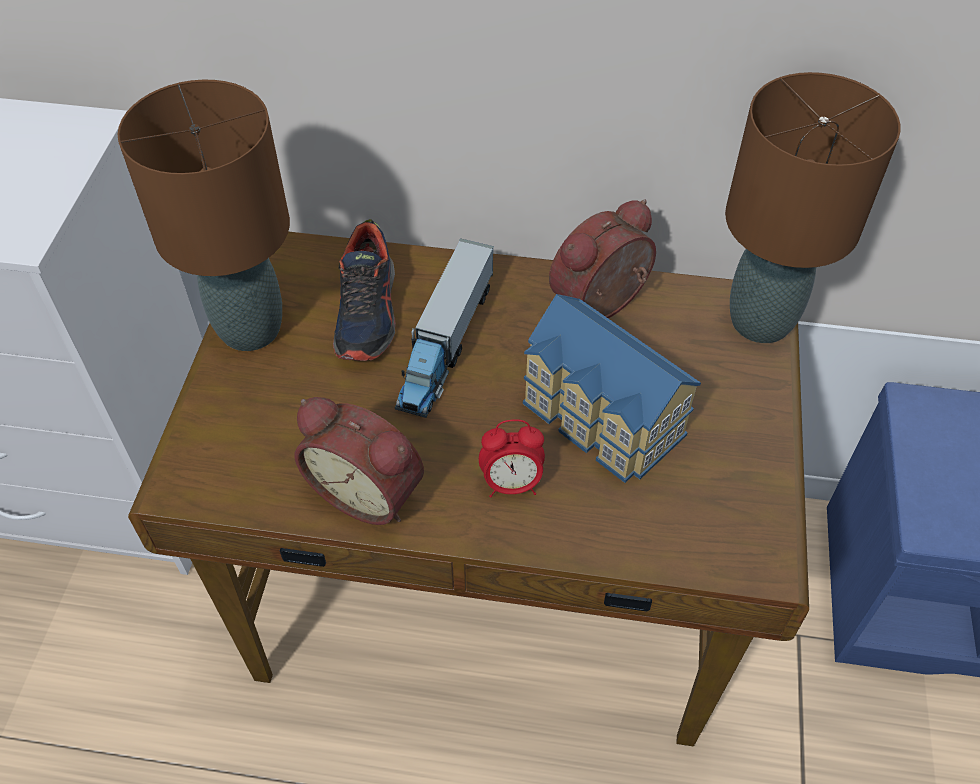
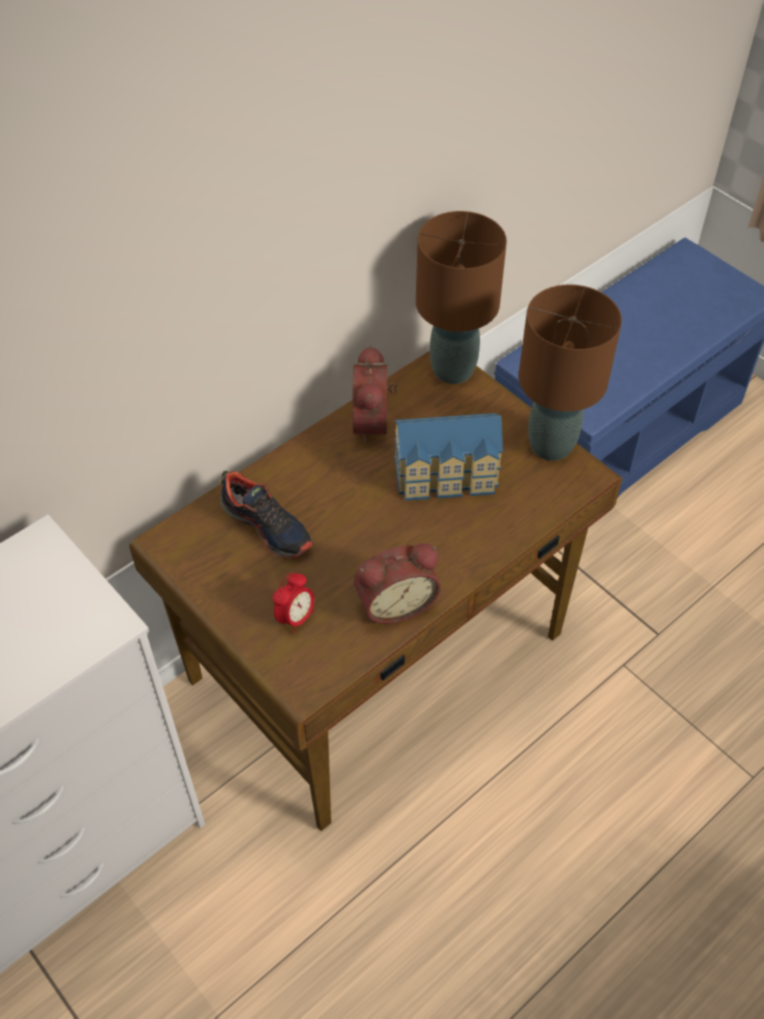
camera: 50 degrees left, 0 degrees up
(249, 328) = (218, 589): brown table lamp -> brown table lamp (550, 445)
(445, 343) = (329, 506): toy truck -> none
(511, 484) = (450, 539): alarm clock -> alarm clock (295, 617)

